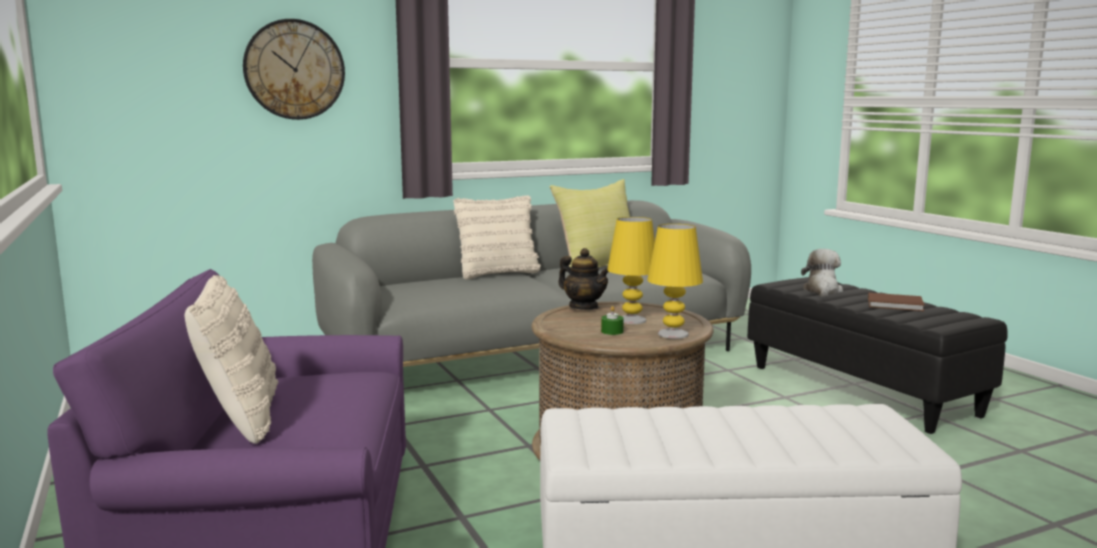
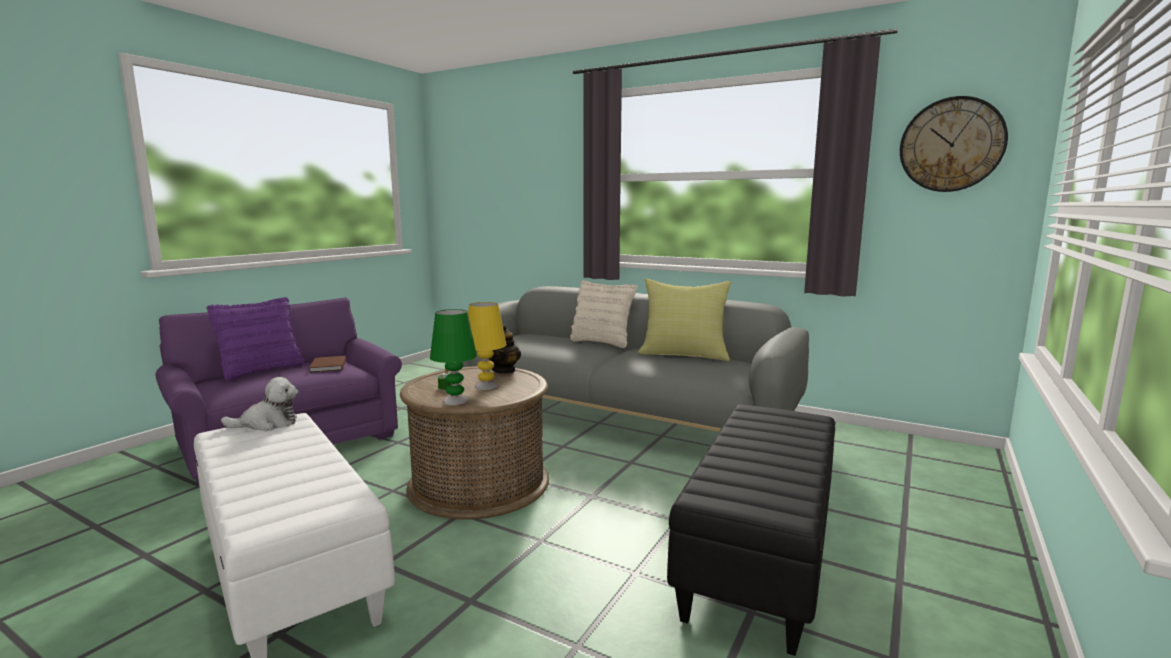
camera: 55 degrees right, 0 degrees up
(241, 419) = (262, 371): beige pillow -> purple pillow
(294, 69) = (533, 186): wall clock -> wall clock (951, 145)
(673, 334) = (455, 400): yellow table lamp -> green table lamp
(822, 291) = (763, 428): plush toy -> plush toy (268, 424)
(896, 305) = (767, 465): brown book -> brown book (327, 366)

